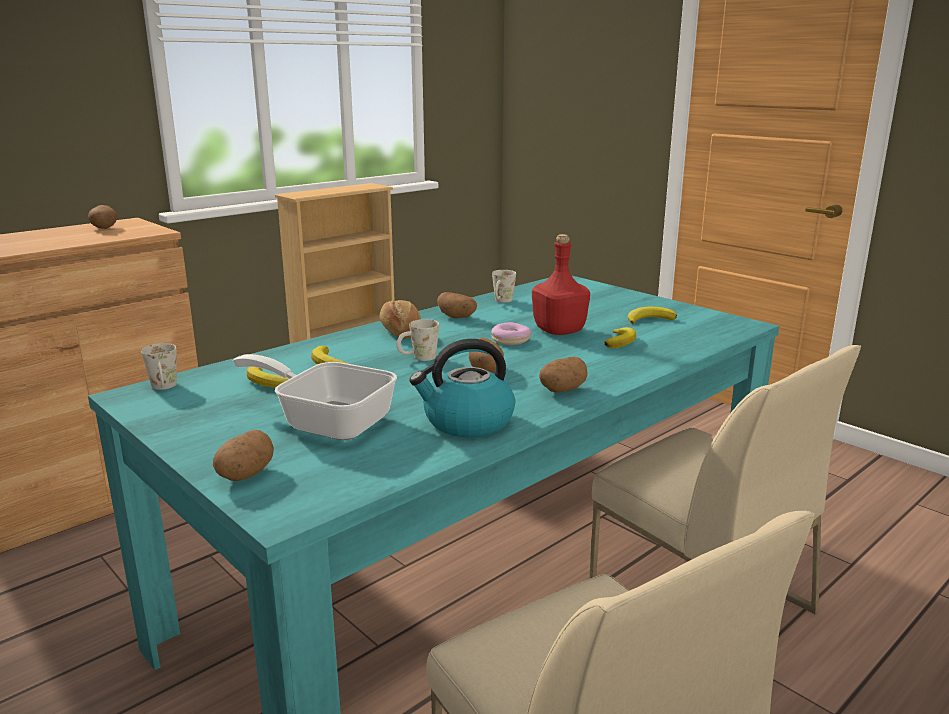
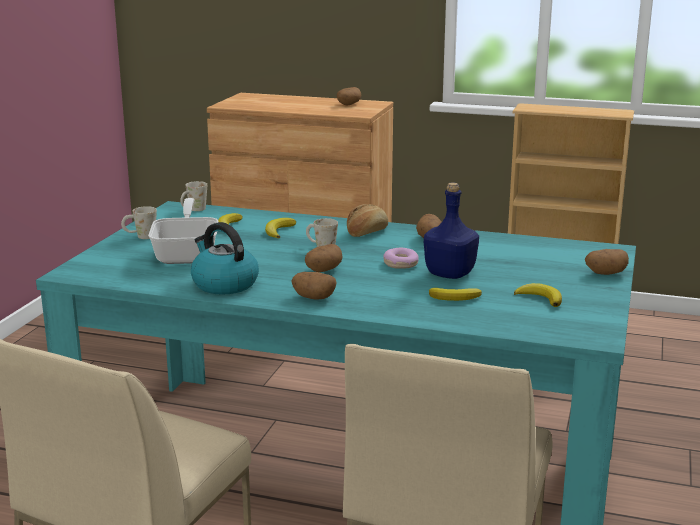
camera: 60 degrees right, 0 degrees up
(244, 475) = (103, 255): potato -> potato (605, 273)
(502, 302) = (496, 242): white mug -> white mug (140, 237)
(558, 330) = (450, 273): red bottle -> blue bottle

